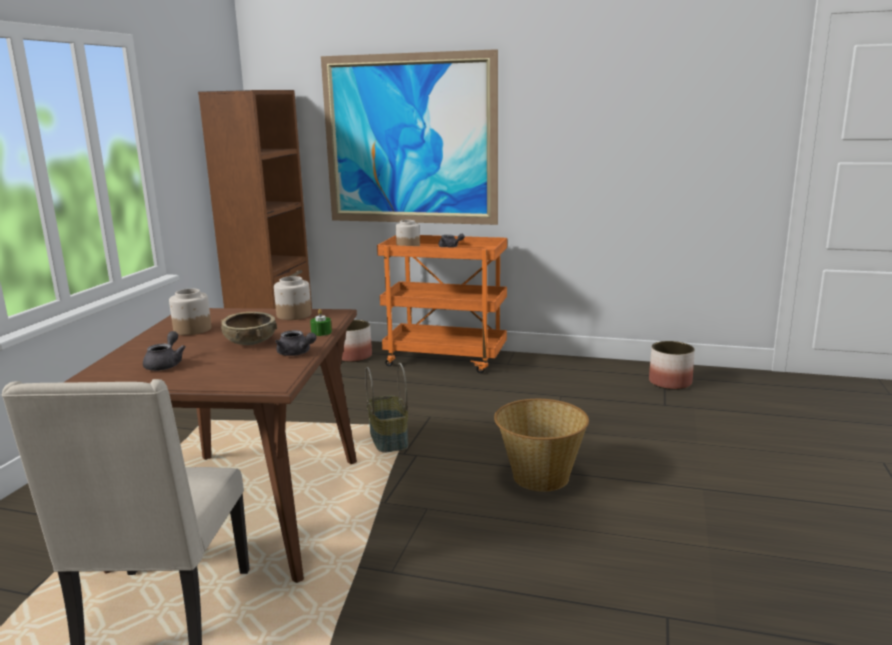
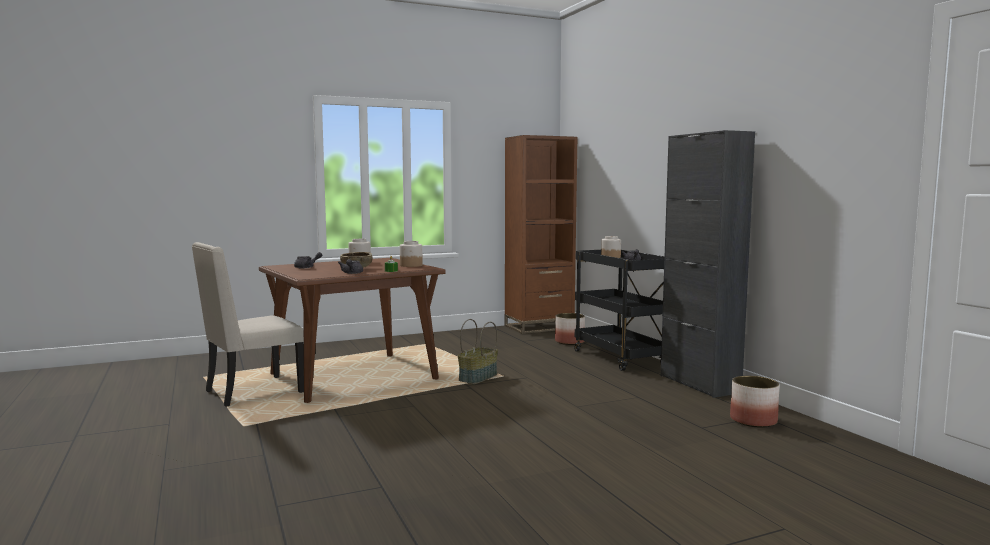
camera: 50 degrees right, 10 degrees down
(409, 140) = (631, 173): picture -> none
(446, 359) = (621, 358): orange cart -> black cart
(540, 476) = (500, 419): basket -> none
(562, 363) = (699, 384): none -> black cabinet

